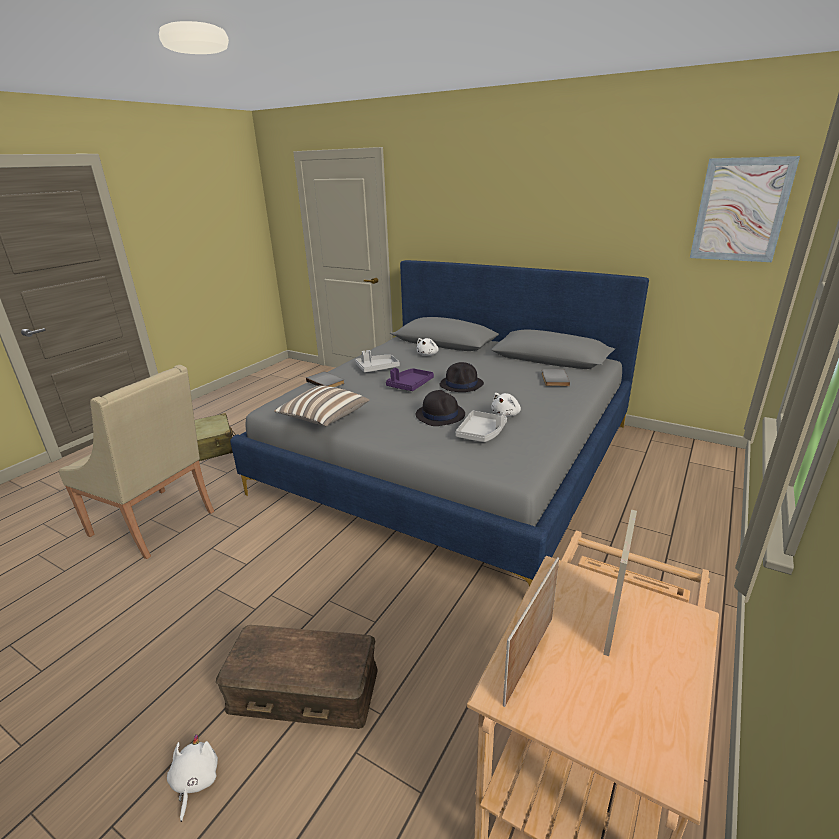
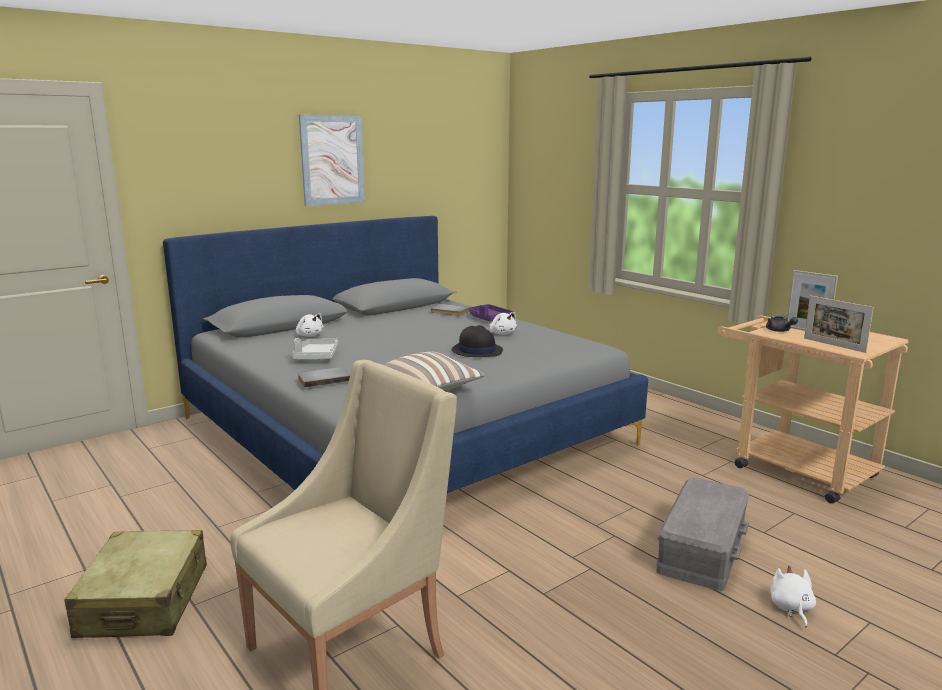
camera: 70 degrees left, 10 degrees down
(195, 781) = (791, 608): white plush toy -> white plush toy turned 75 degrees clockwise
(303, 690) = (703, 548): brown storage box -> grey storage box
(410, 385) = (394, 349): purple tray -> purple tray (489, 319)
(461, 384) = (419, 335): black hat -> none
(481, 433) = (529, 344): grey tray -> none
(578, 588) = (779, 331): none -> grey teapot
(740, 210) = (473, 156): picture -> picture (332, 160)

